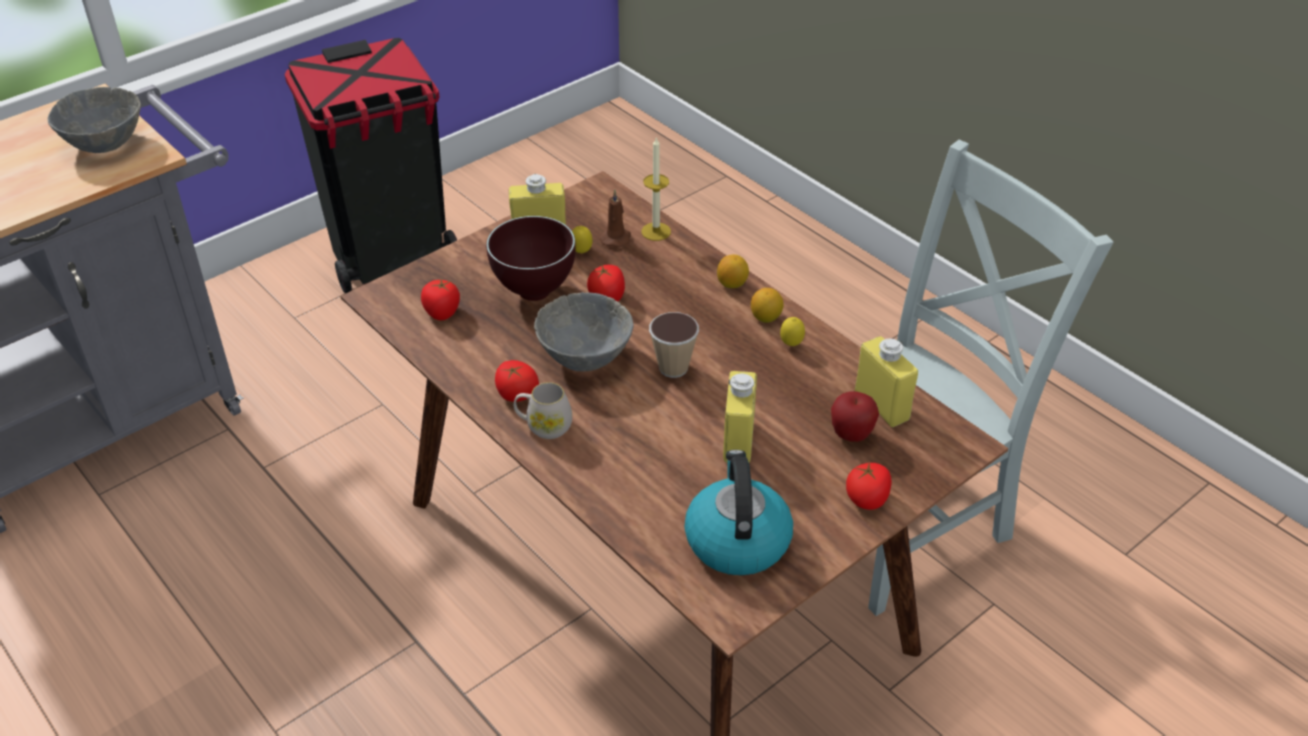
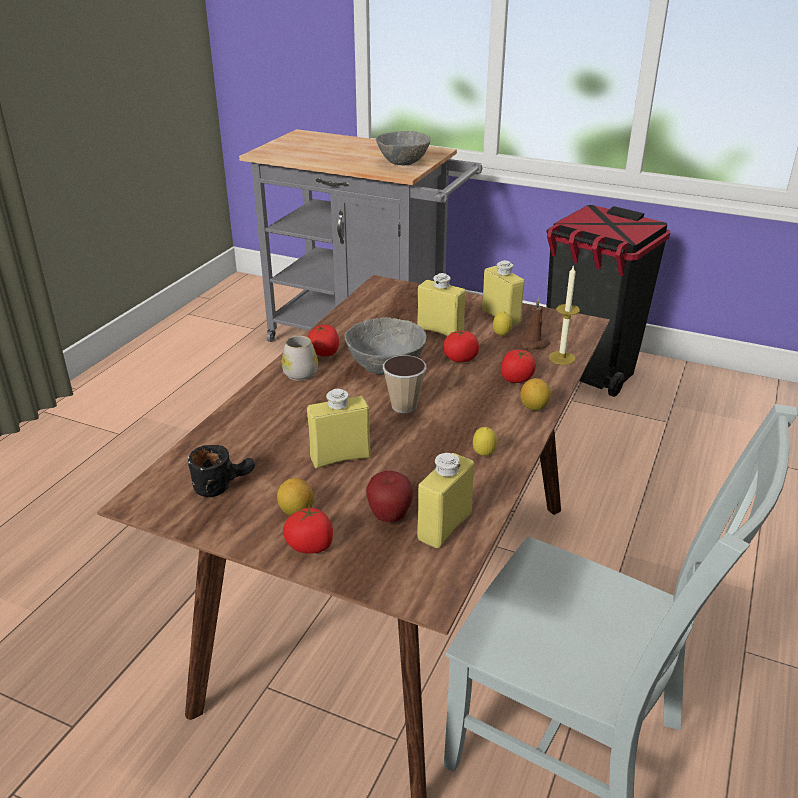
camera: 65 degrees right, 10 degrees down
(442, 312) = (386, 307): tomato -> tomato (516, 379)
(535, 291) = (440, 331): brown bowl -> yellow bottle
(736, 540) = (224, 484): kettle -> black mug
(766, 318) = (507, 434): lemon -> lemon (296, 511)

